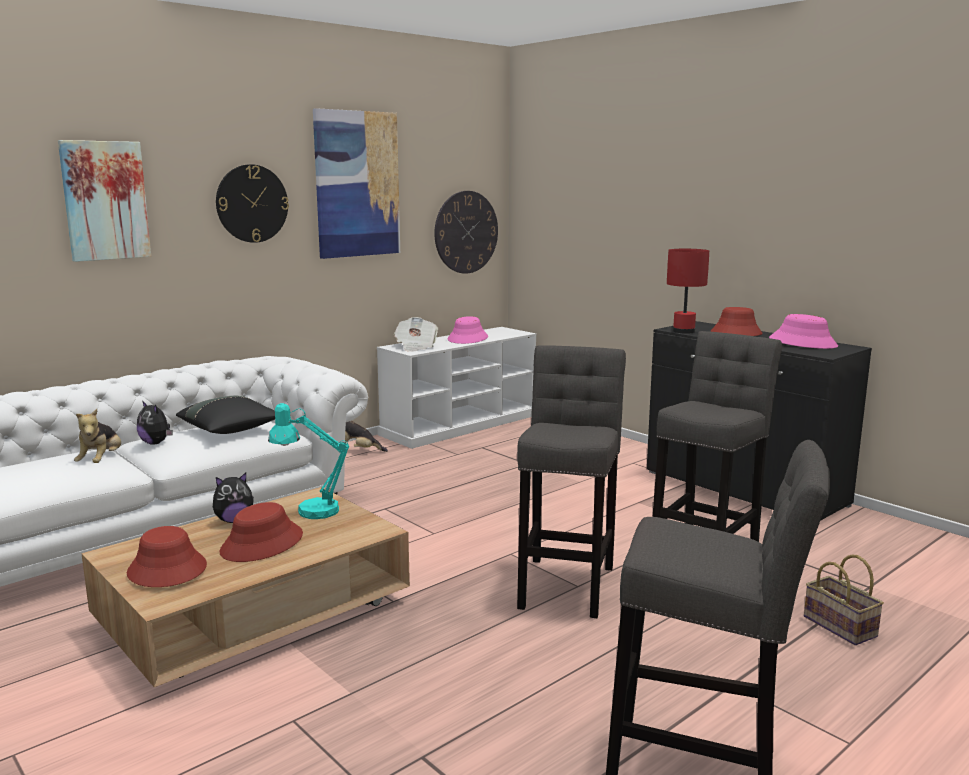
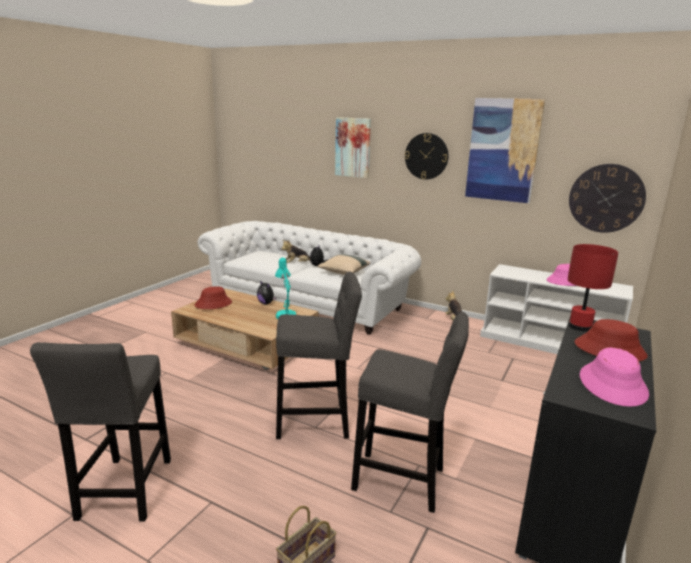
camera: 70 degrees right, 5 degrees up
(230, 430) = (343, 272): black pillow -> beige pillow
(262, 544) = (244, 313): red hat -> none
(416, 347) = (515, 272): newspaper -> none

